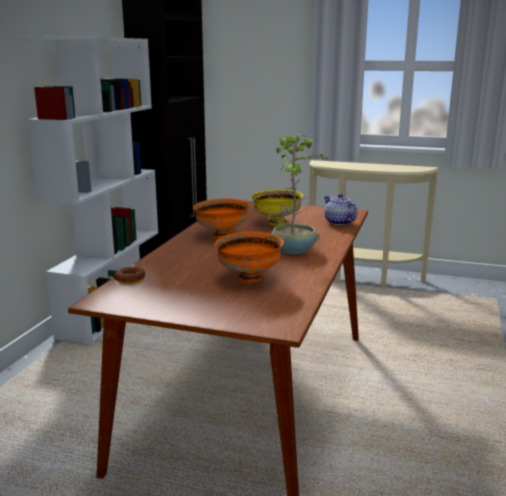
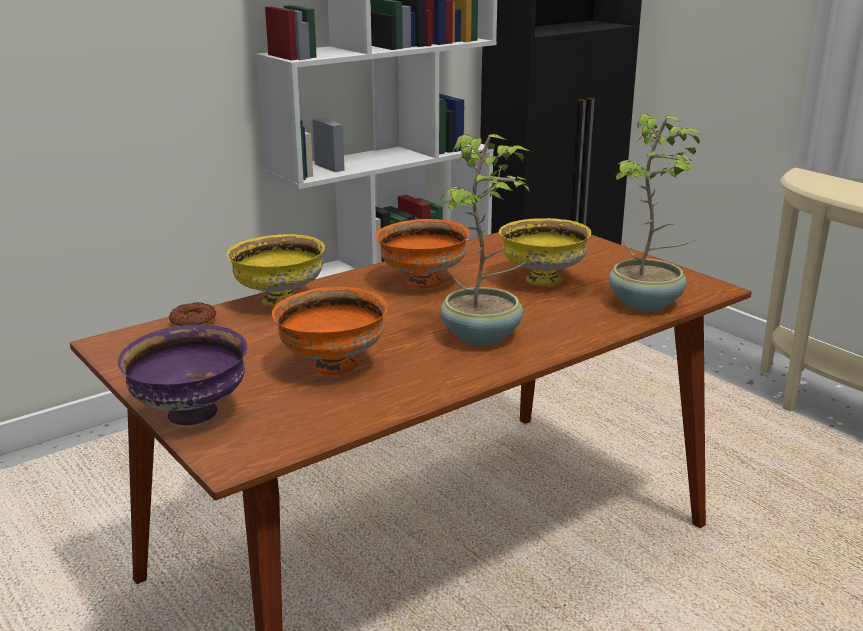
camera: 35 degrees right, 5 degrees up
(160, 259) = (279, 300): none -> yellow bowl
(220, 317) = (192, 414): none -> purple bowl
(338, 222) = (647, 303): teapot -> potted plant

